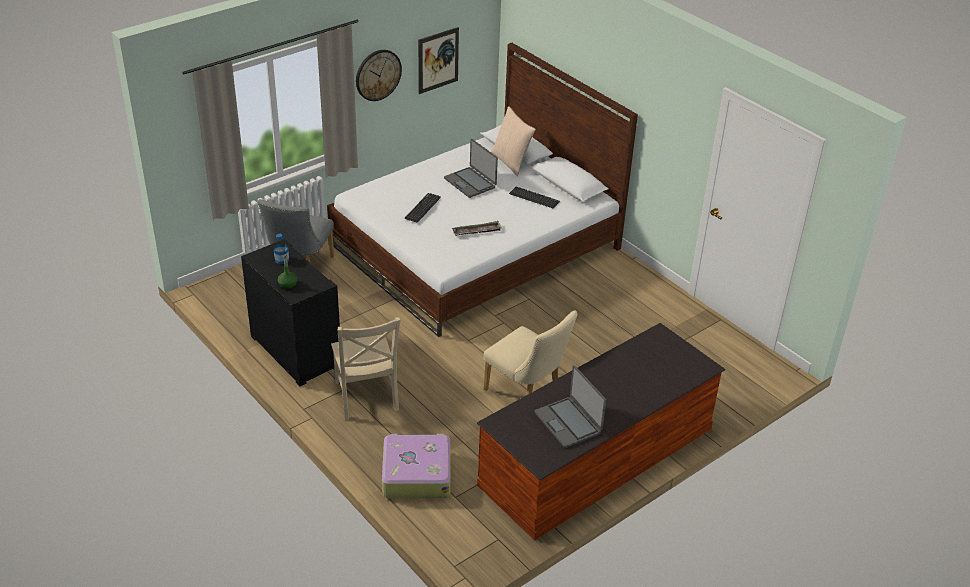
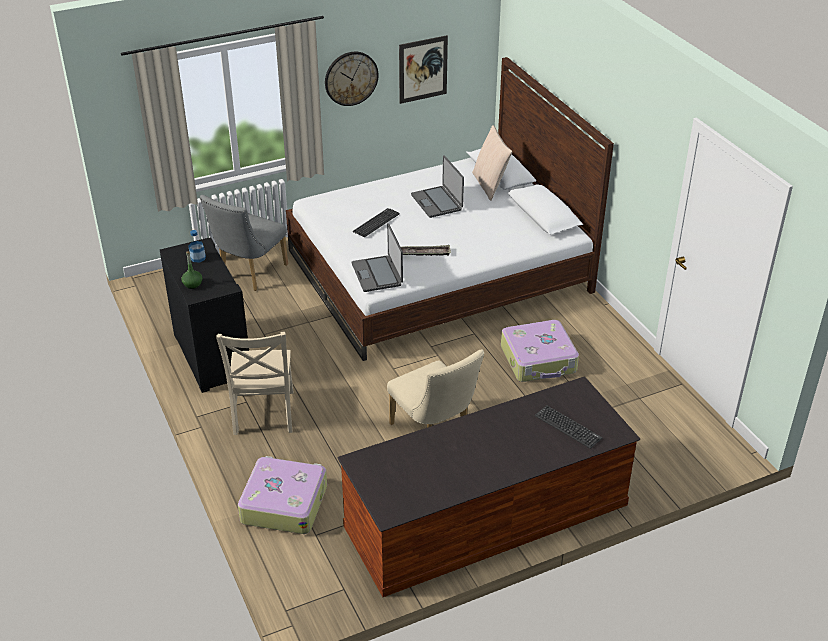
camera: 15 degrees right, 0 degrees up
(534, 198) = (499, 225): keyboard -> keyboard (568, 427)
(568, 423) = (437, 472): laptop -> laptop (377, 274)
(594, 315) = (539, 360): none -> suitcase

